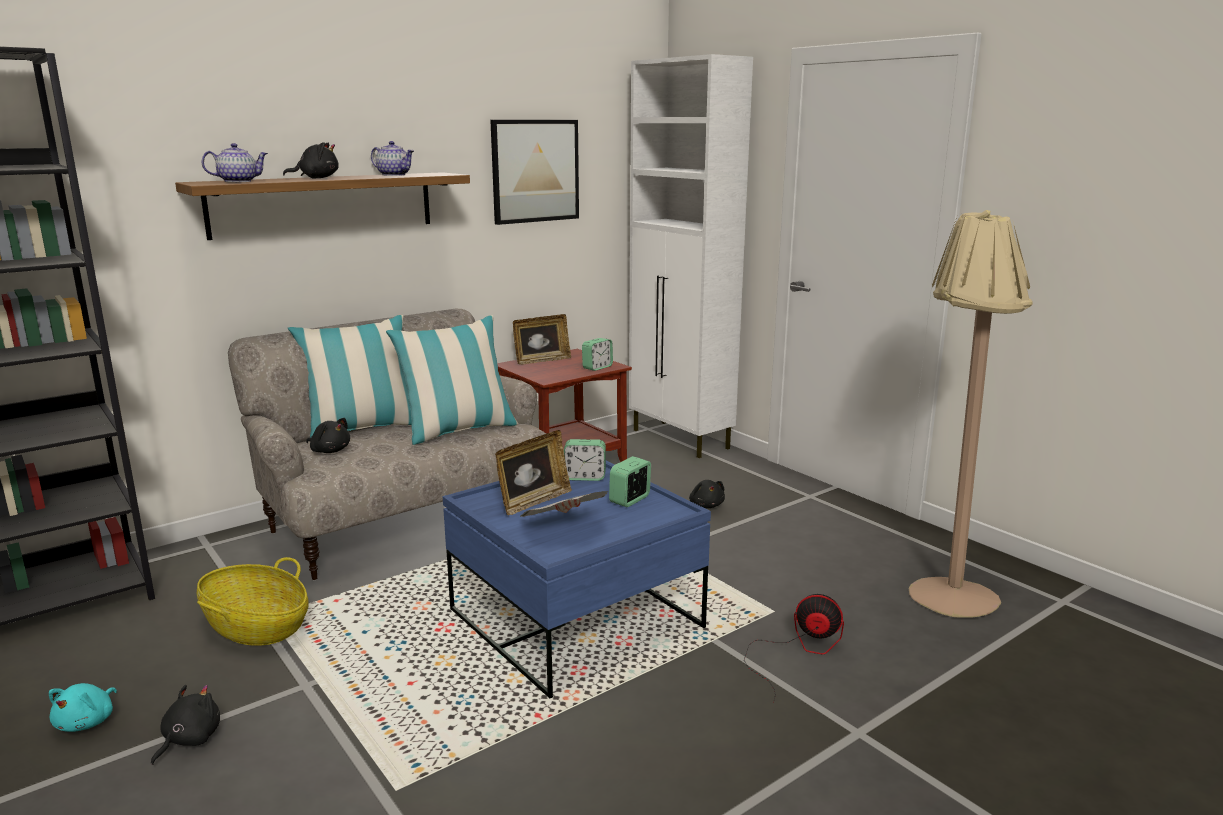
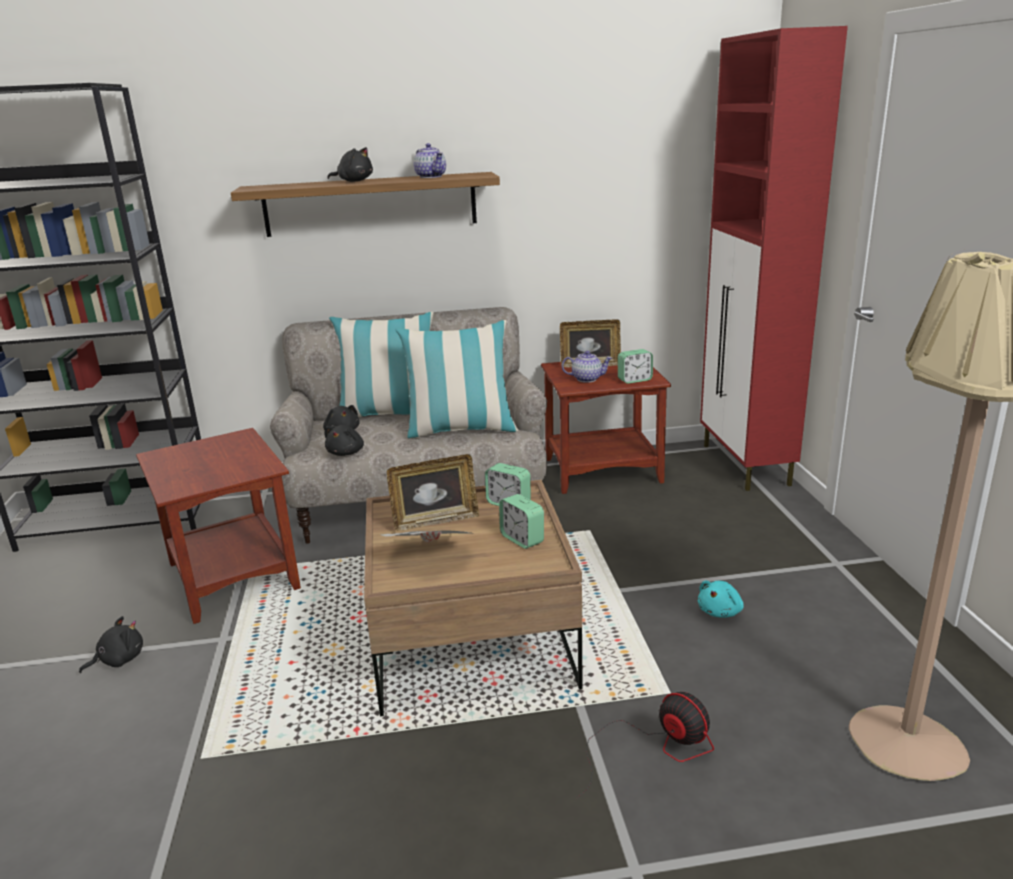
camera: 30 degrees right, 5 degrees up
(87, 722) = (79, 623): turquoise plush toy -> turquoise plush toy (720, 611)
(238, 181) = (281, 186): teapot -> teapot (587, 379)
(256, 627) = (235, 575): basket -> brown side table
(535, 171) = (597, 168): picture -> none
(575, 619) = (471, 641): blue coffee table -> brown coffee table
(630, 500) = (522, 539): alarm clock -> alarm clock turned 105 degrees counterclockwise
(681, 439) = (745, 465): white cabinet -> red cabinet
(706, 505) = (706, 548): black plush toy -> black plush toy (346, 453)

